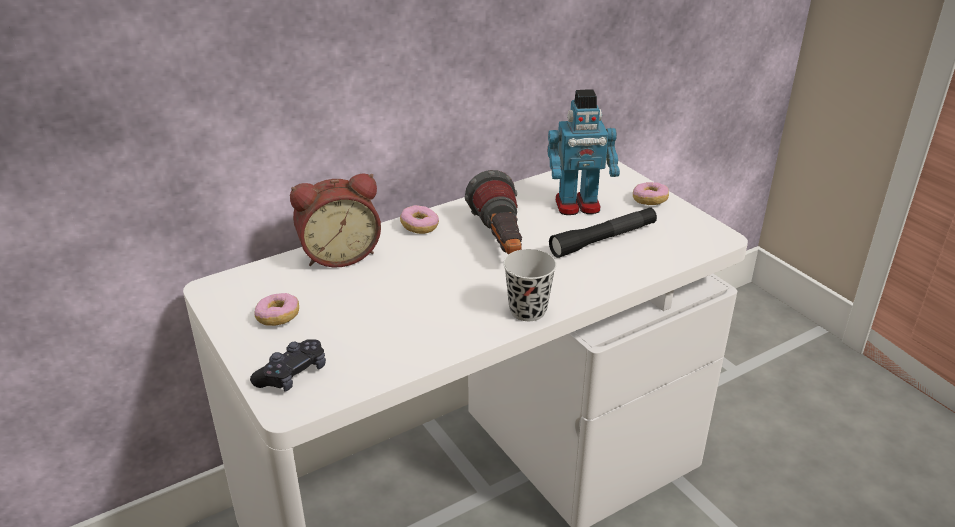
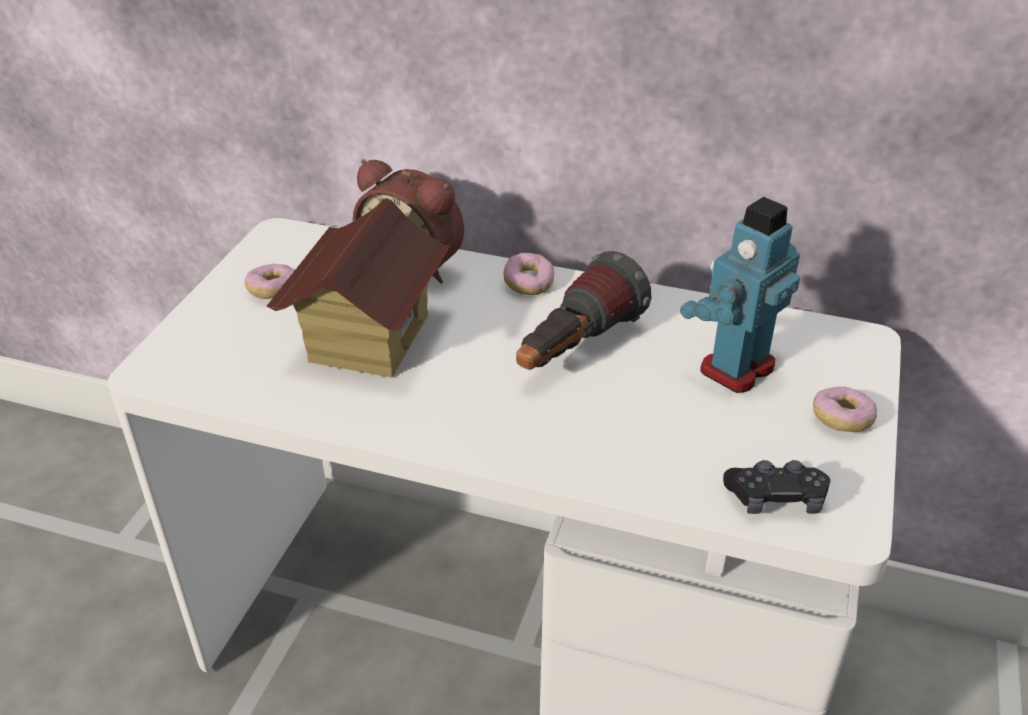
camera: 50 degrees right, 5 degrees up
(292, 374) = (197, 347): black game controller -> black game controller (776, 498)
(387, 302) = (368, 338): none -> toy house
(528, 310) = (464, 439): black cup -> none
(578, 206) = (735, 367): toy robot -> toy robot turned 90 degrees clockwise
(603, 240) = (689, 425): black flashlight -> none

